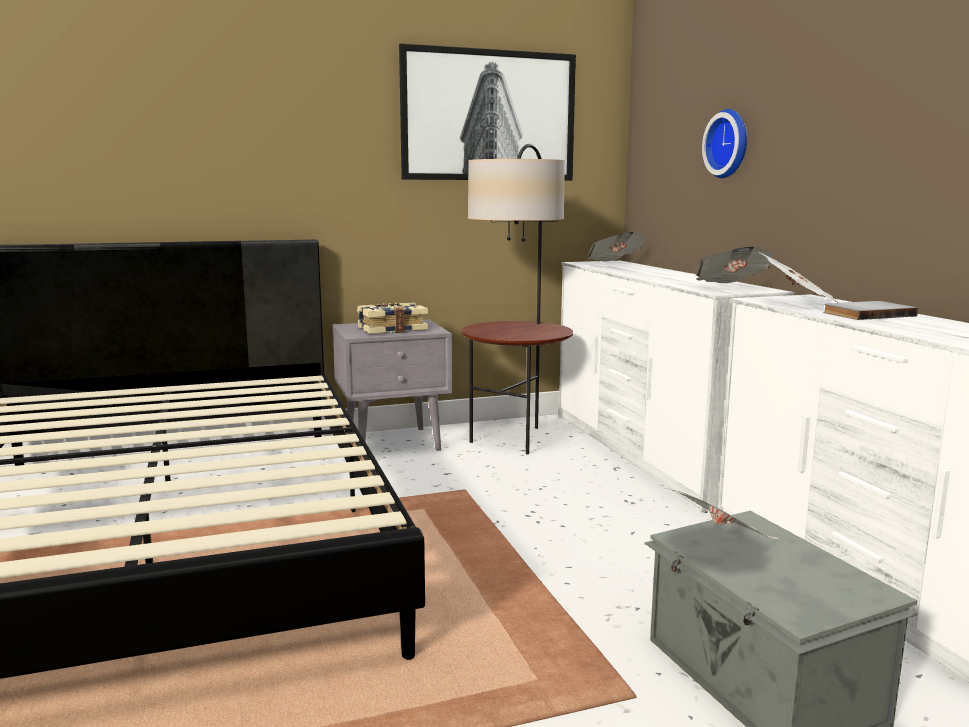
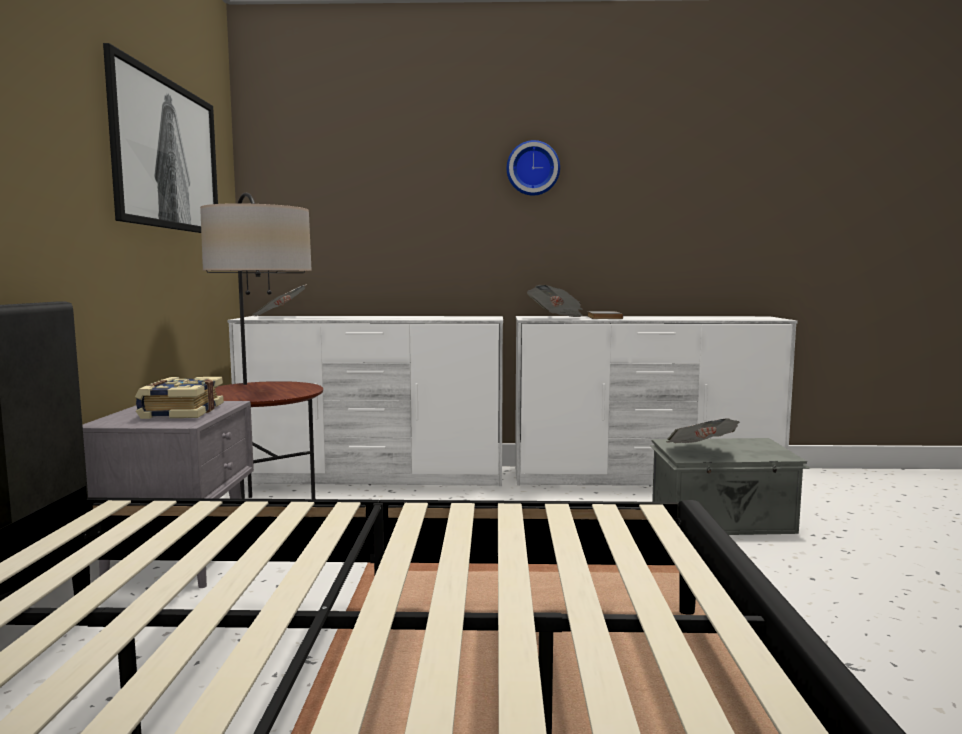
camera: 70 degrees left, 5 degrees down
(729, 144) = (405, 210): wall clock -> wall clock (533, 168)
(731, 287) = (469, 317): newspaper -> none

